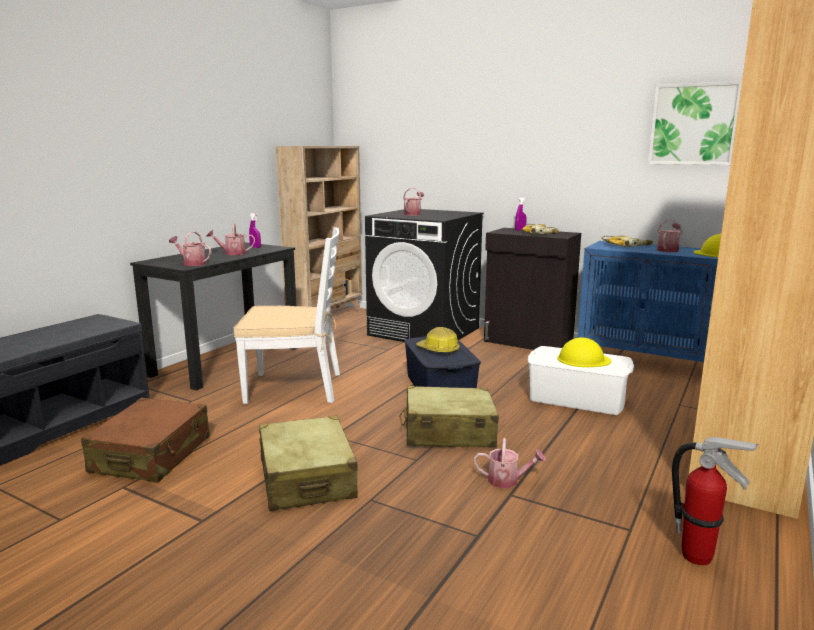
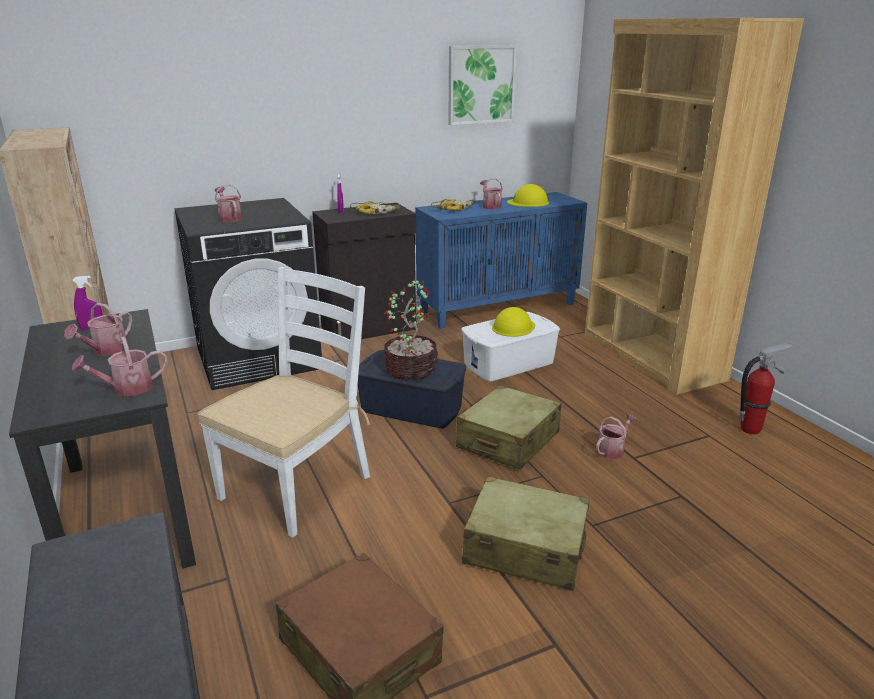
camera: 55 degrees left, 10 degrees up
(438, 350) = (411, 369): hard hat -> potted plant

